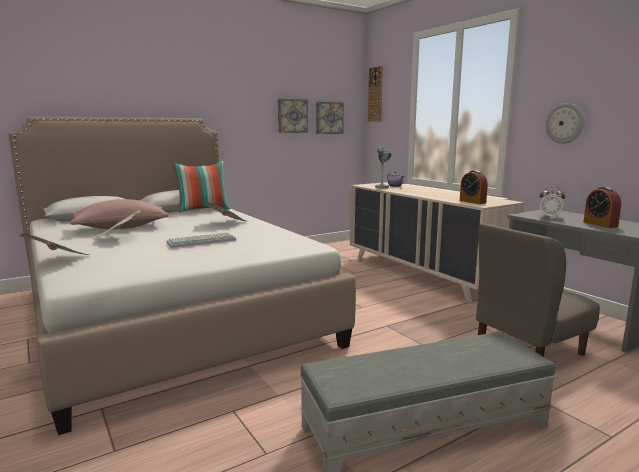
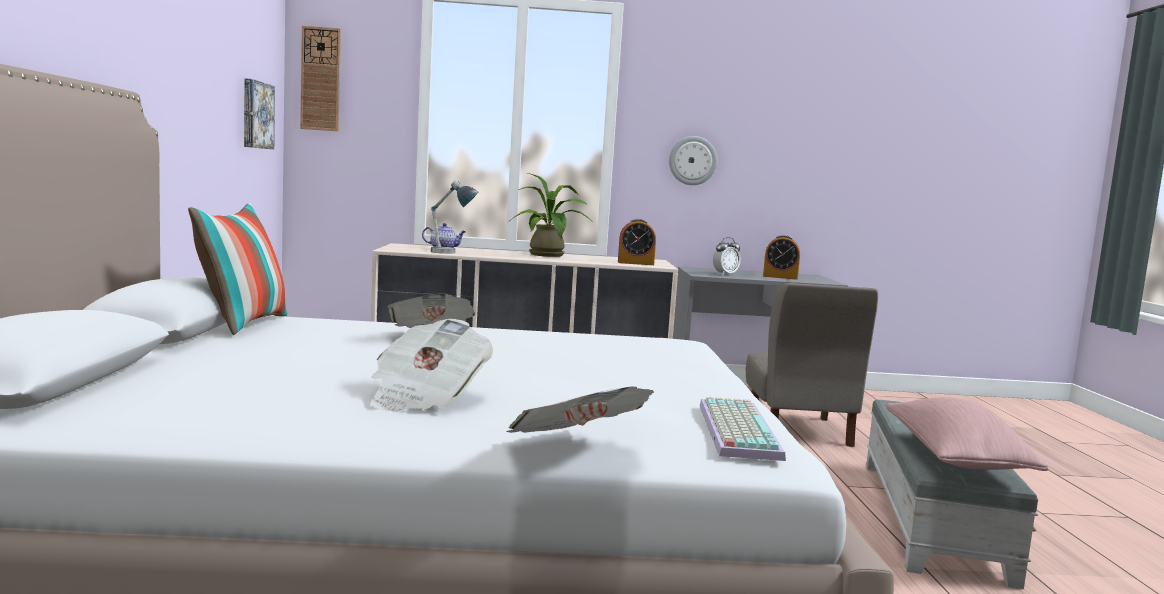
camera: 60 degrees left, 5 degrees down
(121, 227) = (293, 382): pink pillow -> pink pillow (954, 459)
(202, 241) = (566, 366): keyboard -> keyboard (734, 429)
(292, 116) = (220, 104): picture -> none
(439, 193) = (549, 255): none -> potted plant

